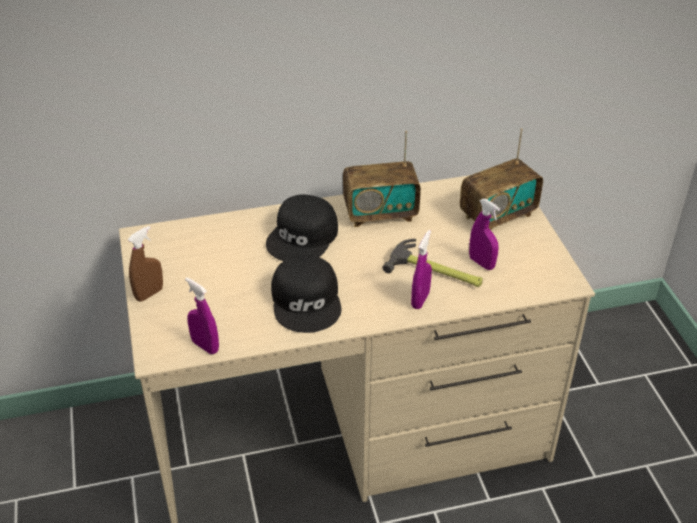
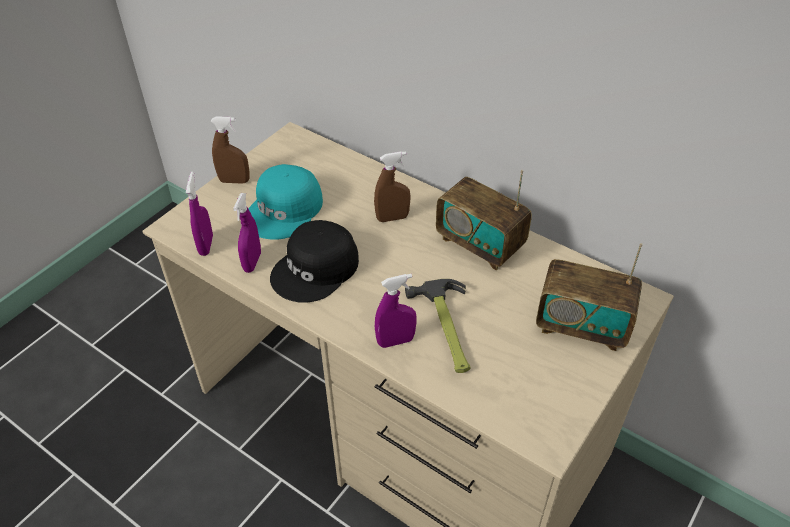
camera: 50 degrees right, 5 degrees up
(223, 284) = (285, 210): none -> turquoise cap
(303, 237) = (392, 218): black cap -> brown spray bottle
(481, 263) = (497, 355): purple spray bottle -> purple spray bottle (252, 262)

